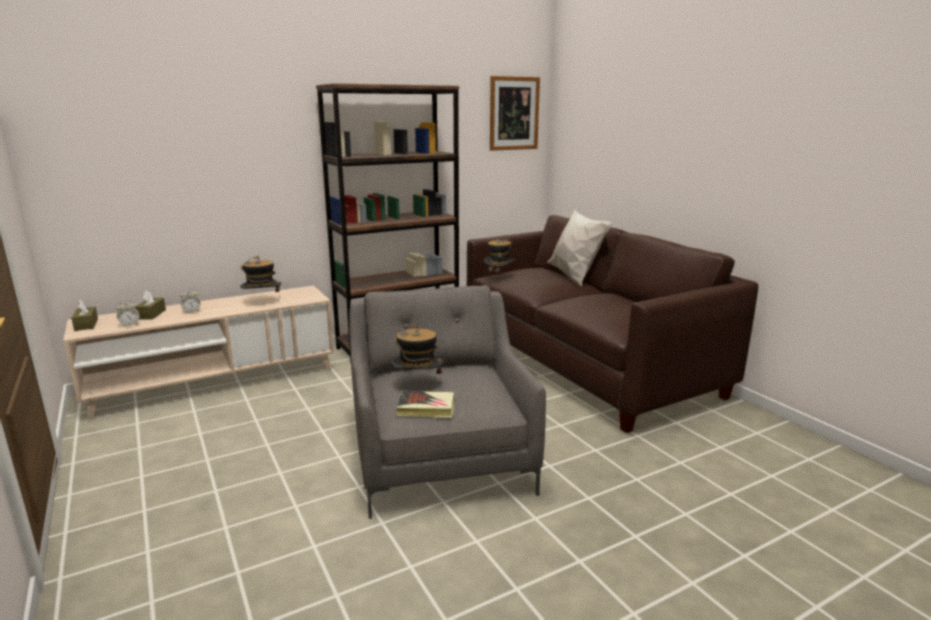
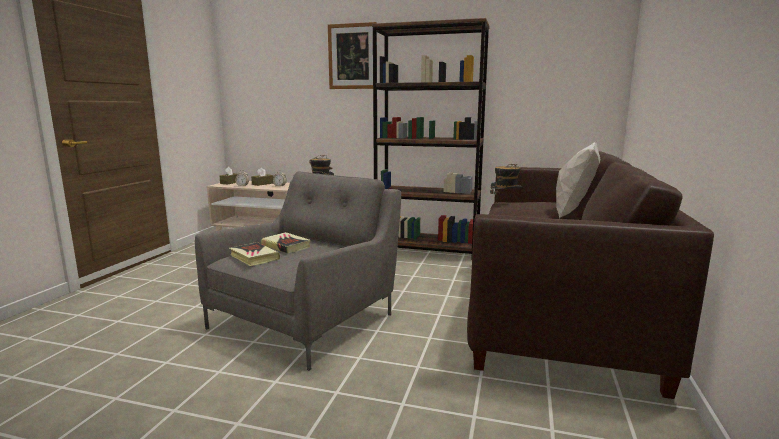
camera: 45 degrees right, 5 degrees down
(418, 385) = (286, 246): hat -> book
(514, 113) = (582, 48): picture -> picture (352, 56)

